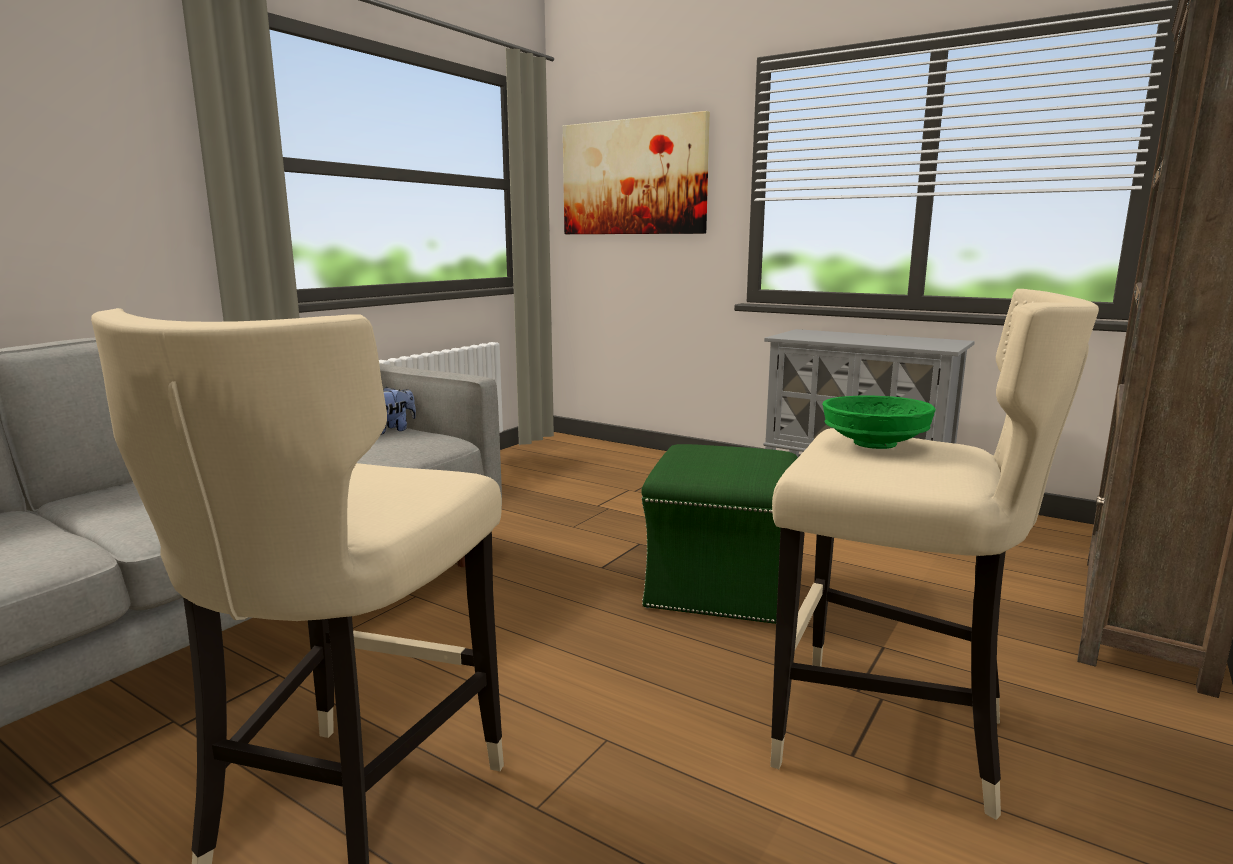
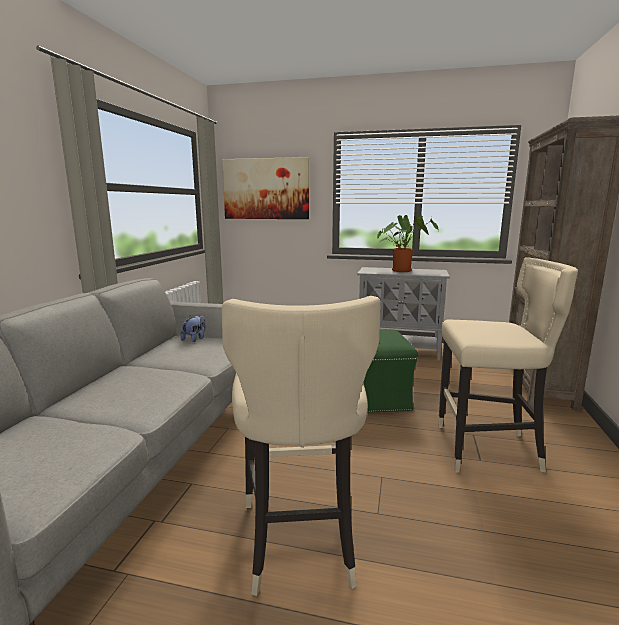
camera: 20 degrees left, 0 degrees up
(870, 338) = (403, 270): none -> potted plant
(876, 444) = (481, 326): green bowl -> none

